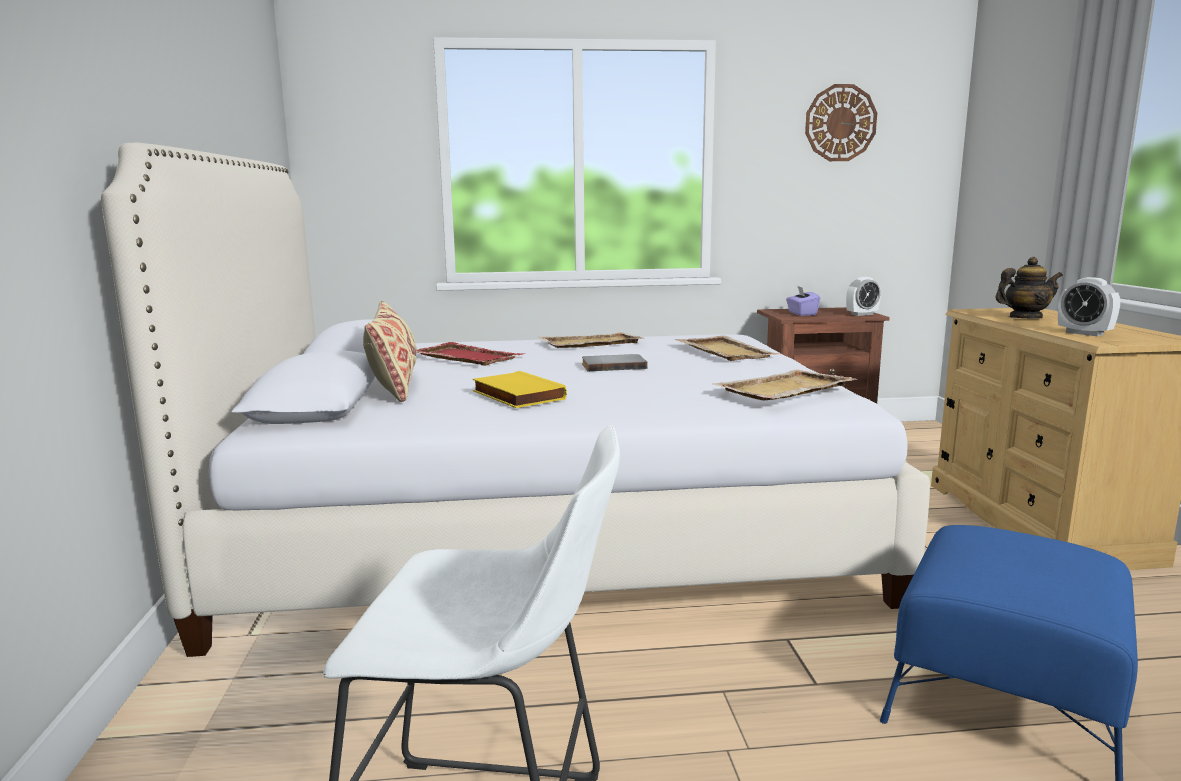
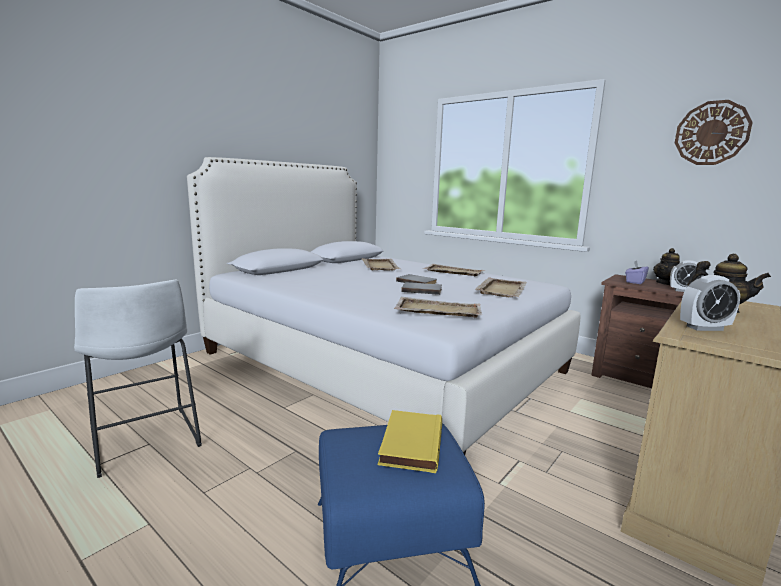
camera: 45 degrees right, 0 degrees up
(394, 385) = (316, 269): beige pillow -> none
(465, 357) = (380, 266): red tray -> beige tray
(516, 395) = (332, 282): yellow book -> yellow book (410, 443)
(670, 373) = (422, 290): none -> grey book
(824, 310) = (666, 283): none -> teapot
(1084, 333) = (704, 328): alarm clock -> alarm clock turned 105 degrees counterclockwise

